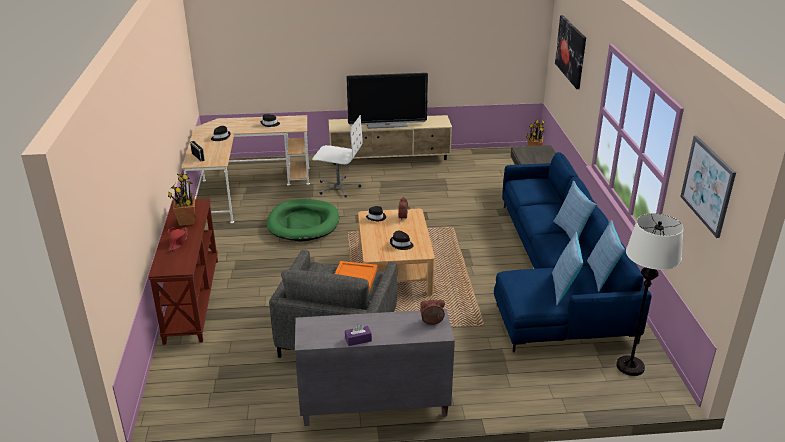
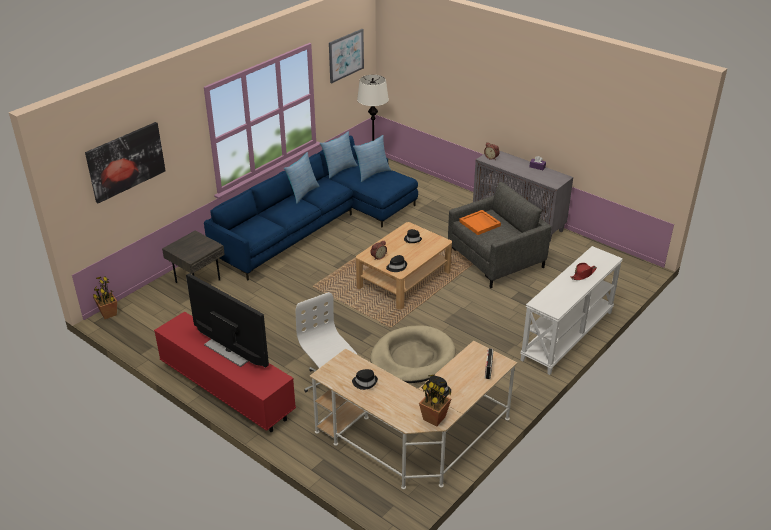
camera: 135 degrees left, 5 degrees up
(187, 221) = (563, 289): potted plant -> potted plant (434, 418)
(191, 299) = (568, 336): brown console table -> white console table
(303, 223) = (412, 358): green dog bed -> beige dog bed
(390, 159) = (226, 390): beige tv stand -> red tv stand

